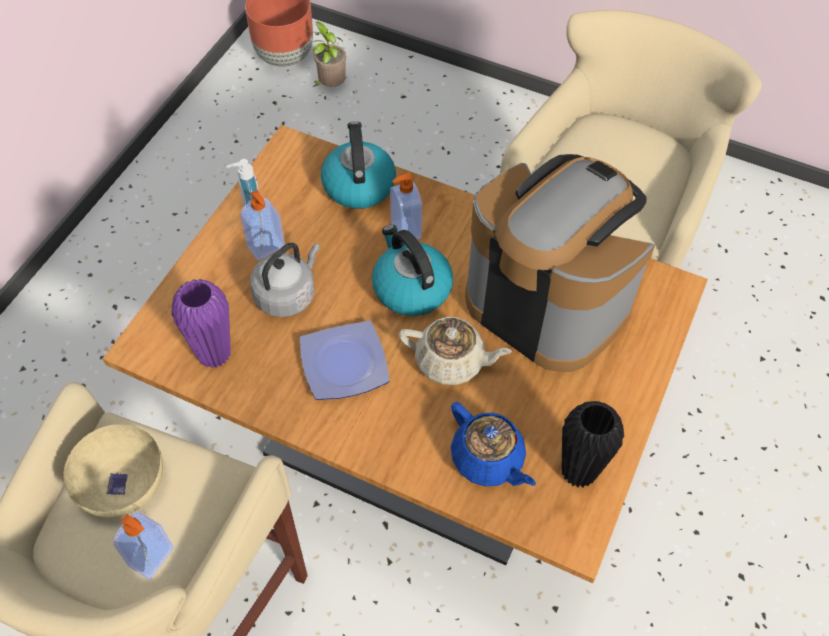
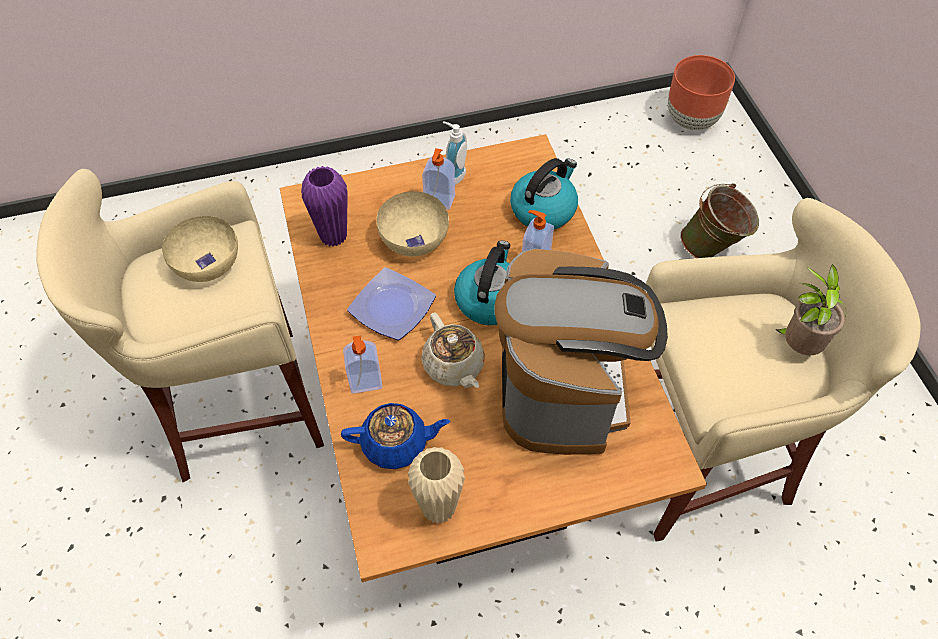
camera: 50 degrees right, 0 degrees up
(152, 558) = (172, 315): soap dispenser -> soap dispenser (366, 383)
(287, 294) = (415, 238): grey kettle -> beige bowl
(330, 86) = (699, 163): potted plant -> potted plant (797, 345)
(416, 146) = (712, 249): none -> green bucket
(488, 459) = (396, 443): blue teapot -> blue teapot turned 105 degrees counterclockwise
(578, 472) = (438, 508): black vase -> beige vase

